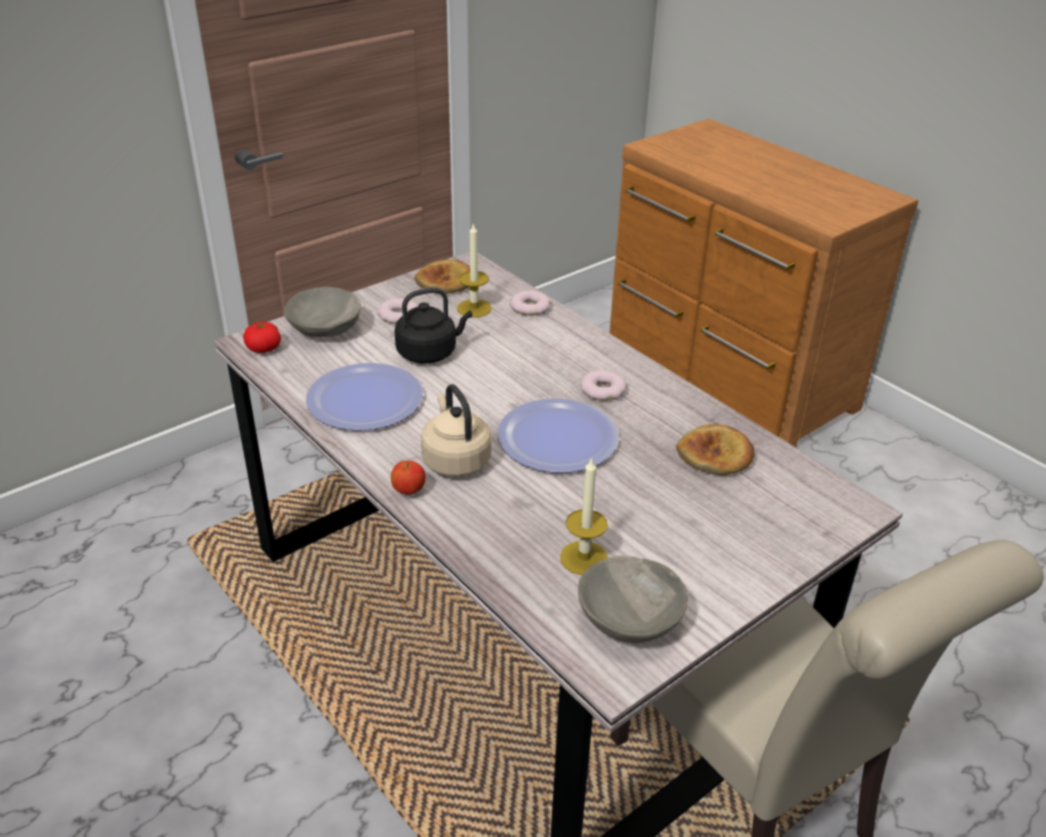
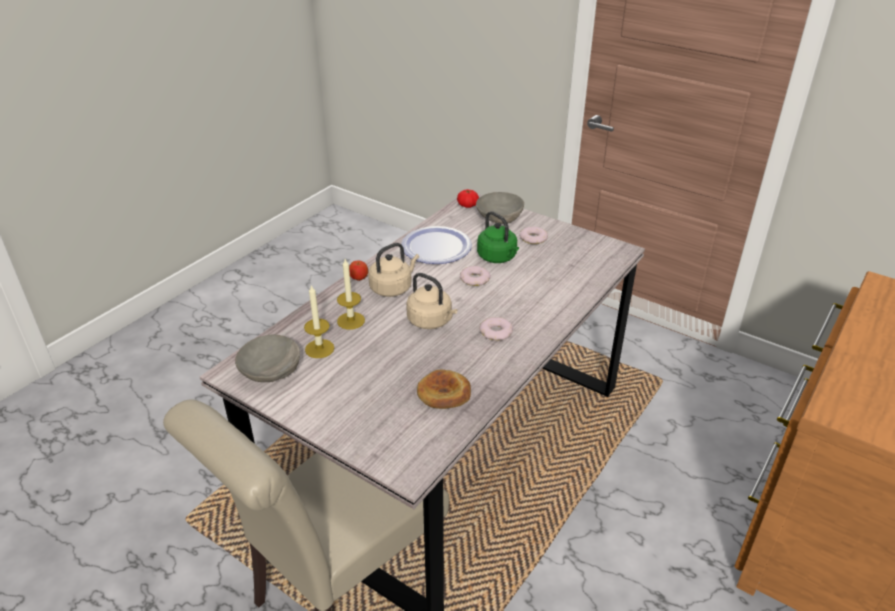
camera: 75 degrees right, 0 degrees up
(430, 352) = (498, 257): black kettle -> green kettle
(446, 281) = (589, 246): bread -> none
(474, 308) = (563, 263): candle -> candle (351, 320)
(530, 307) = (582, 285): donut -> donut (475, 279)
(557, 438) = (431, 321): plate -> beige kettle

